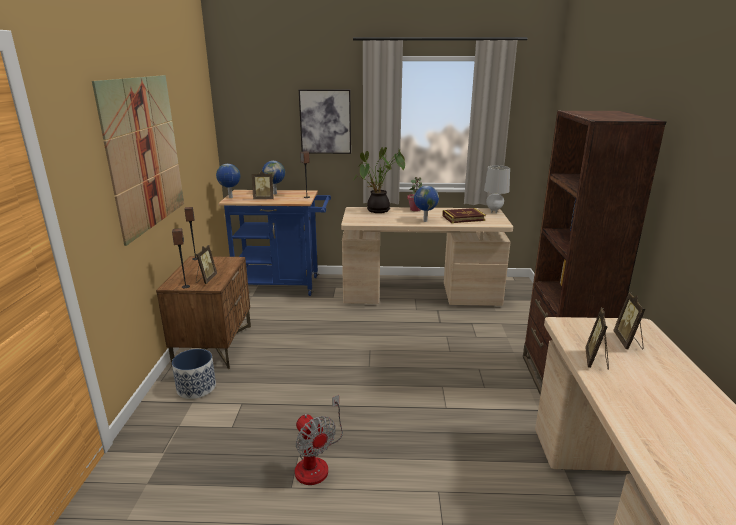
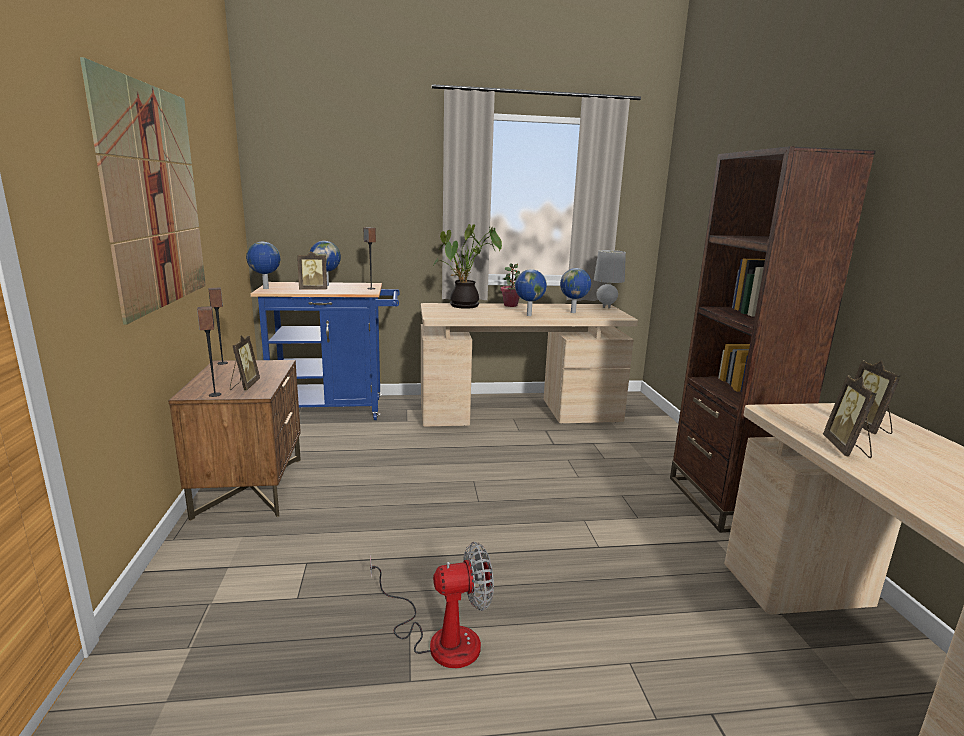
camera: 10 degrees left, 5 degrees down
(196, 387) = (231, 545): planter -> none
(316, 462) = (440, 638): fan -> fan turned 60 degrees counterclockwise
(325, 122) = (393, 194): picture -> none
(463, 218) = (573, 312): book -> globe

